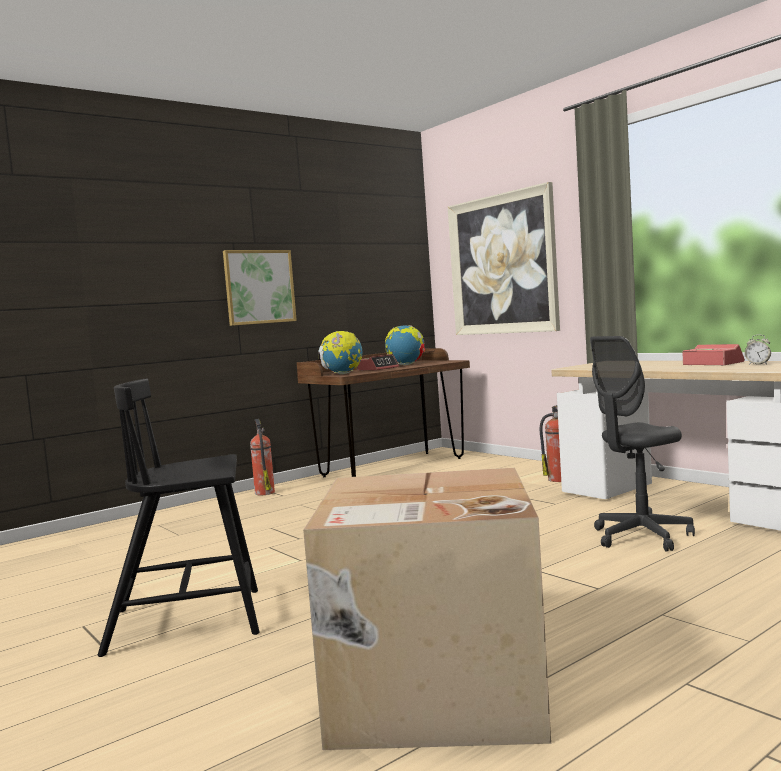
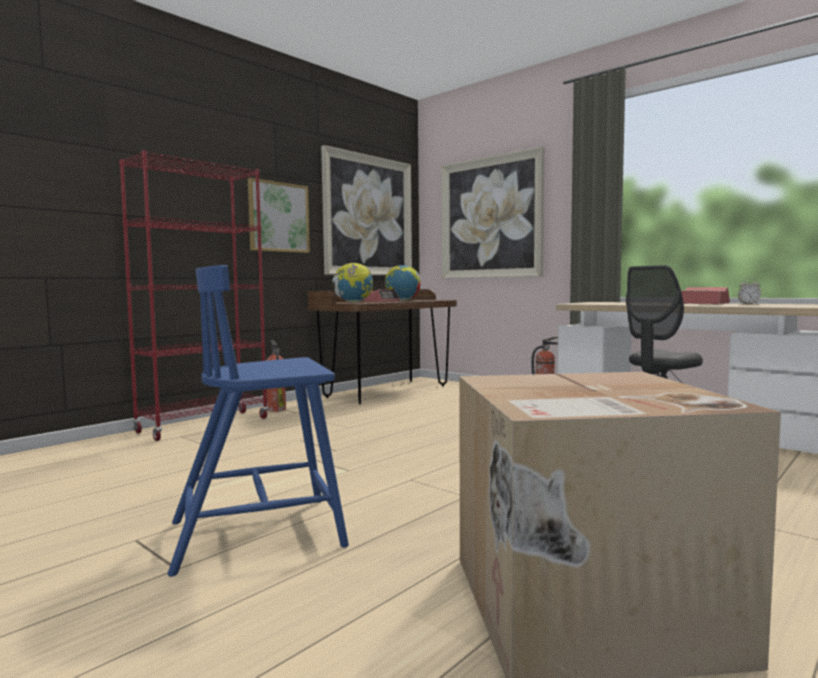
camera: 10 degrees left, 0 degrees up
(185, 512) = (204, 425): none -> red bookcase
(189, 621) = (260, 533): black chair -> blue chair
(365, 272) = (368, 216): none -> picture

